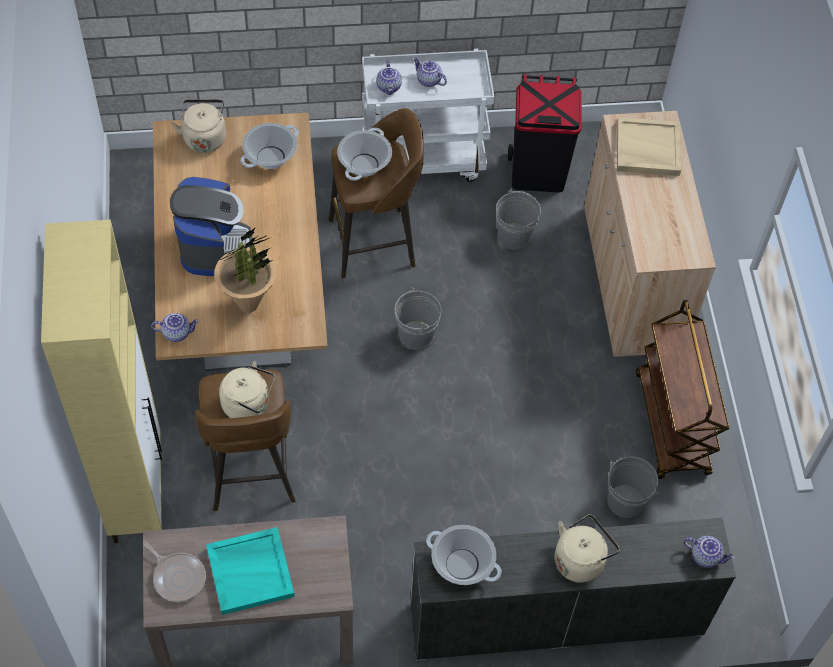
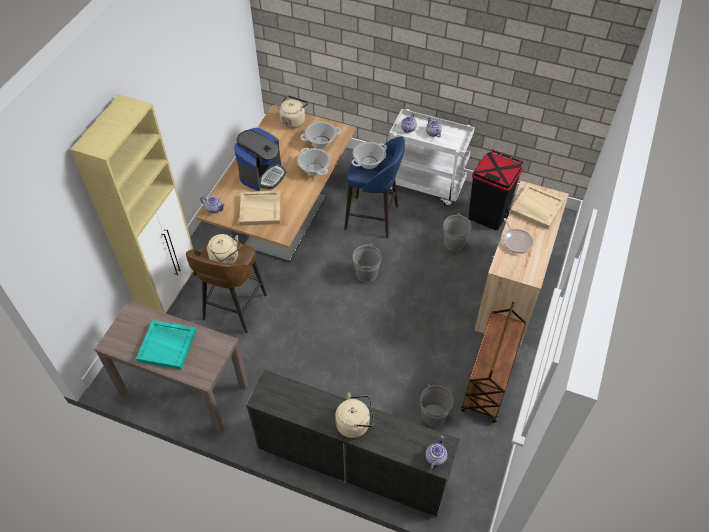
camera: 30 degrees right, 5 degrees down
(178, 577) = (129, 331): frying pan -> frying pan (516, 241)
(249, 304) = (261, 209): potted plant -> beige tray
(375, 243) = (373, 218): brown stool -> blue stool
(462, 564) = (283, 394): cooking pot -> cooking pot (314, 169)
(706, 556) = (435, 457): teapot -> teapot turned 120 degrees counterclockwise

